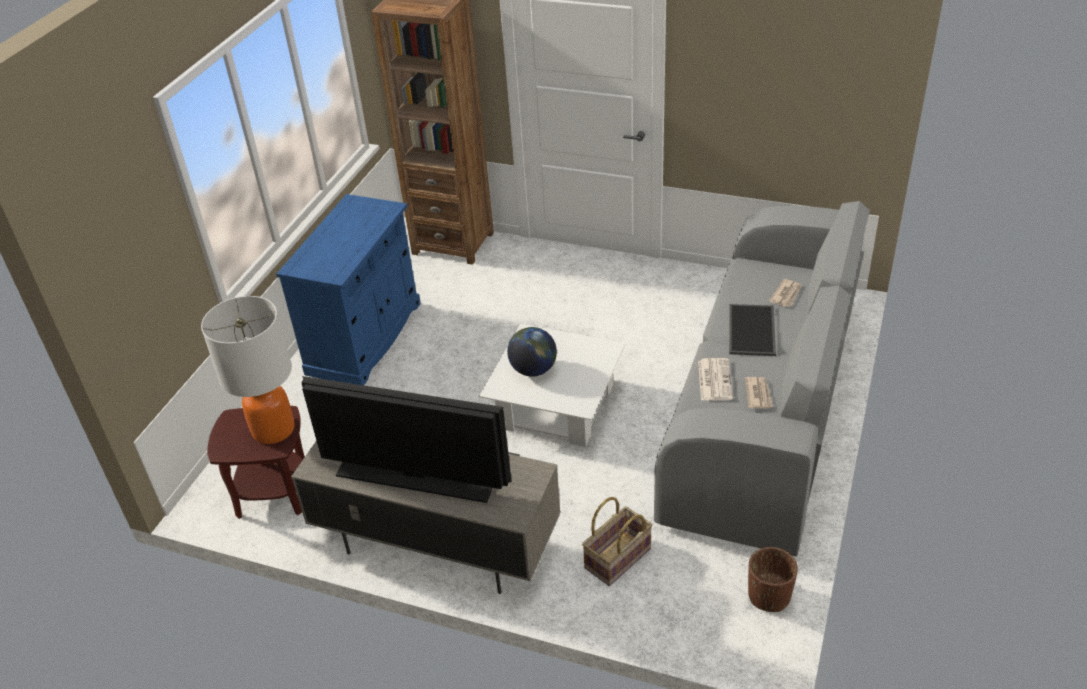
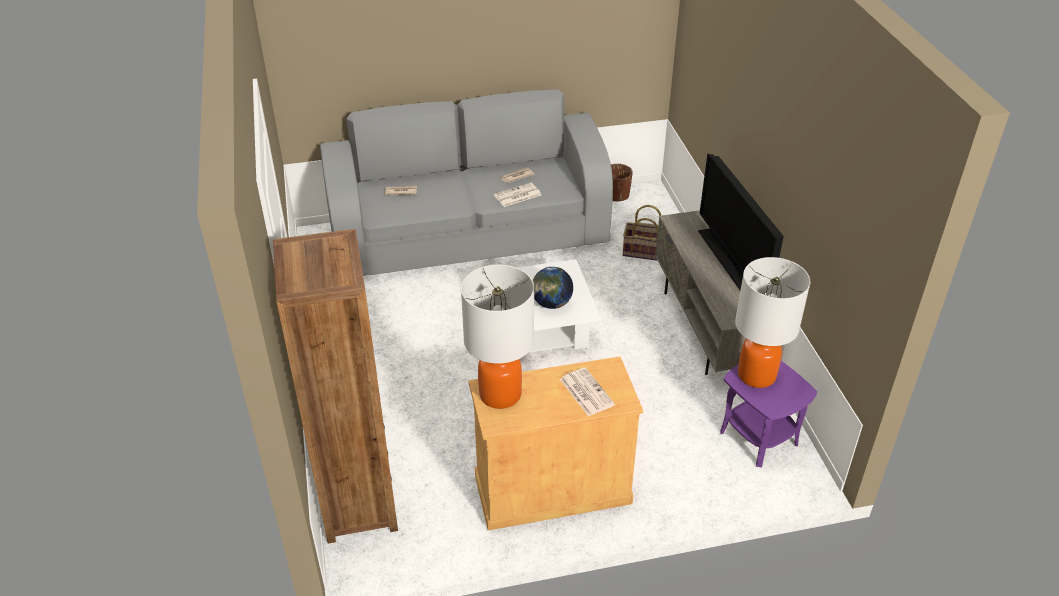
camera: 125 degrees left, 0 degrees up
(273, 492) = (758, 438): brown side table -> purple side table
(327, 252) = (586, 392): none -> newspaper
(365, 338) = (552, 489): blue cabinet -> beige cabinet
(375, 212) = (500, 394): none -> table lamp
(753, 331) = (453, 194): tray -> none

